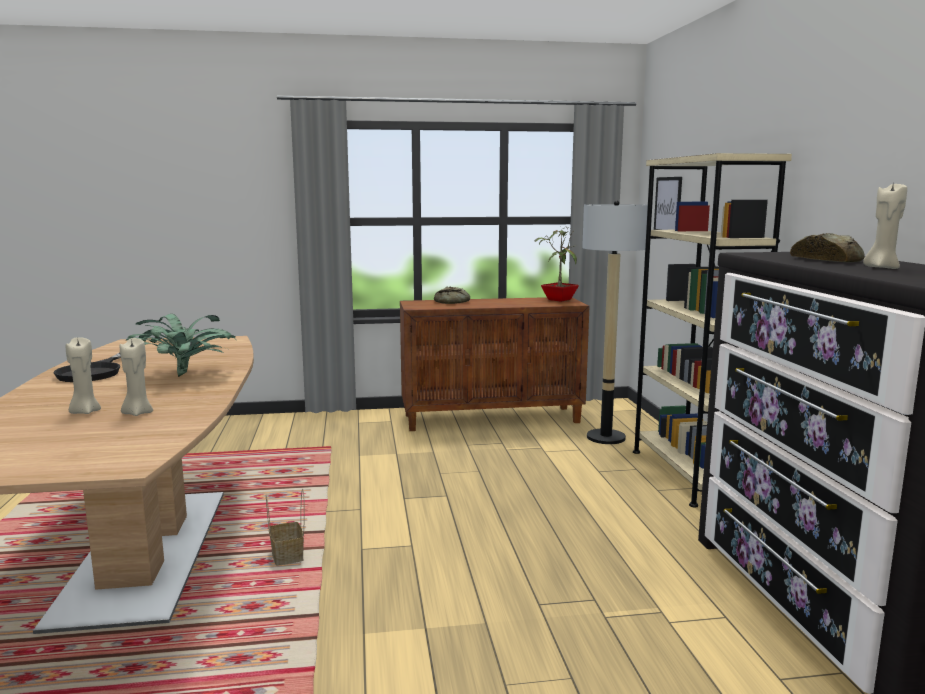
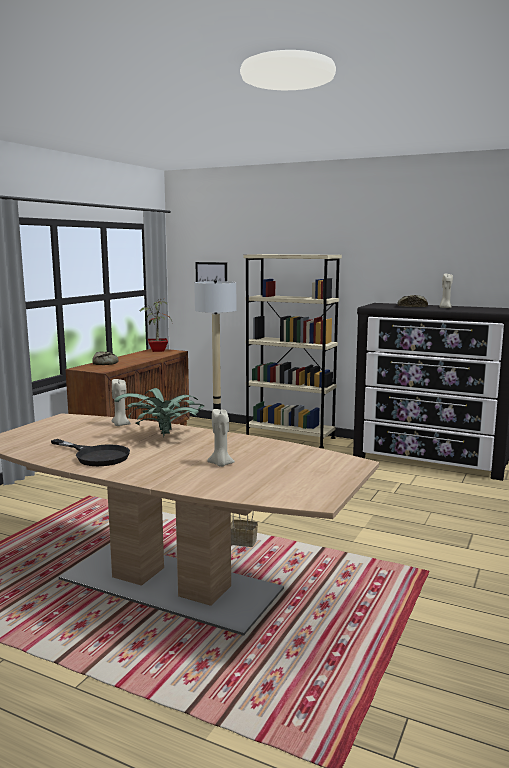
camera: 55 degrees left, 0 degrees up
(137, 413) = (247, 454): beige candle -> beige candle (120, 425)

